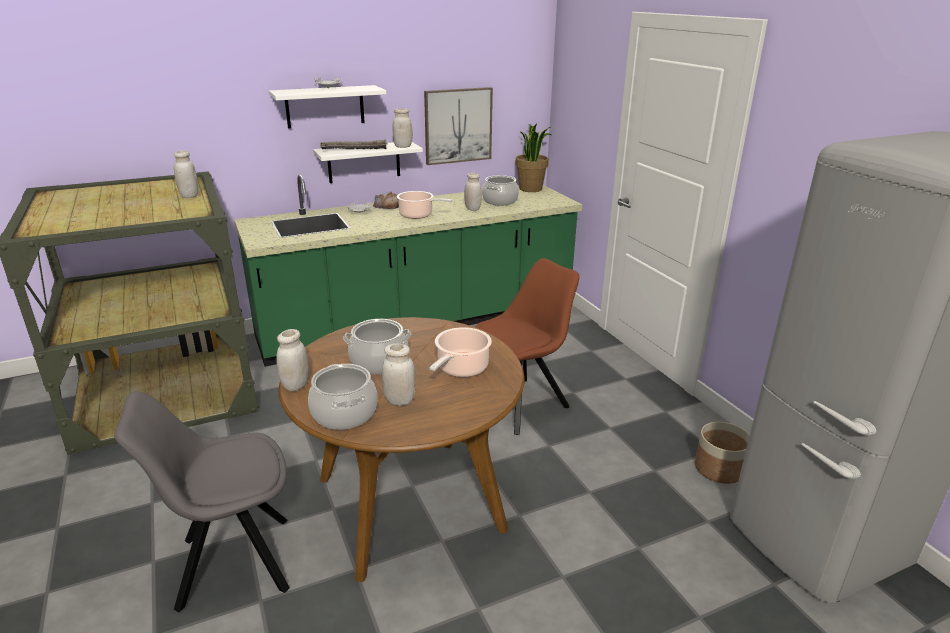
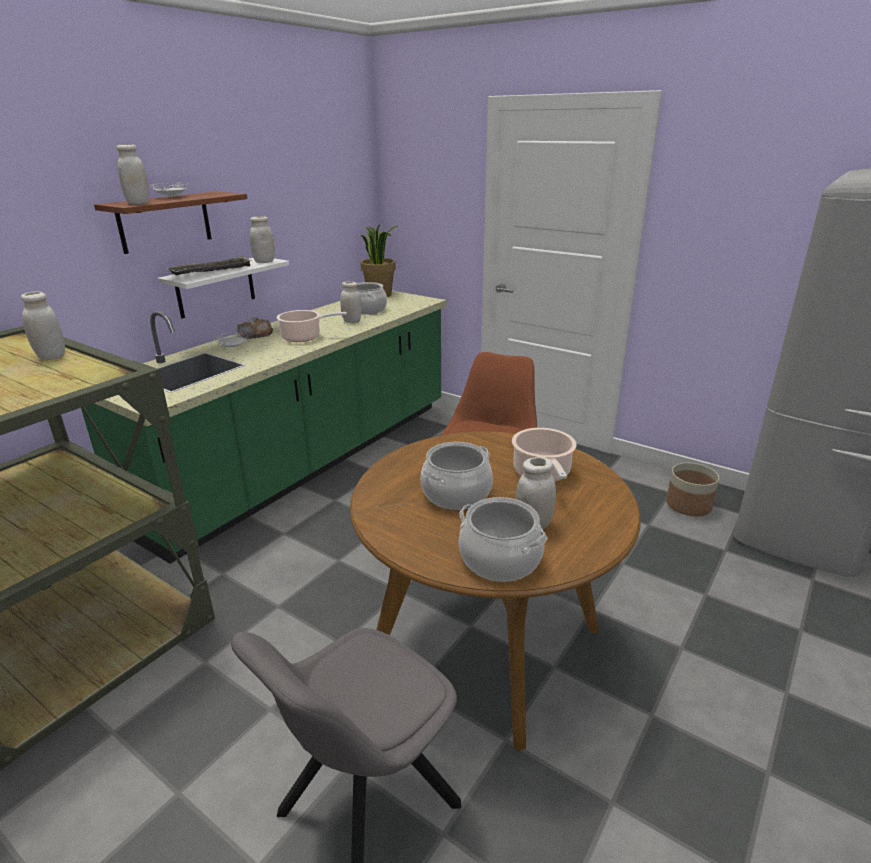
camera: 30 degrees left, 0 degrees up
(296, 385) = (403, 550): white jar -> white jar (138, 203)
(325, 106) = (165, 222): white shelf -> brown shelf
(458, 125) = (303, 234): picture -> none

